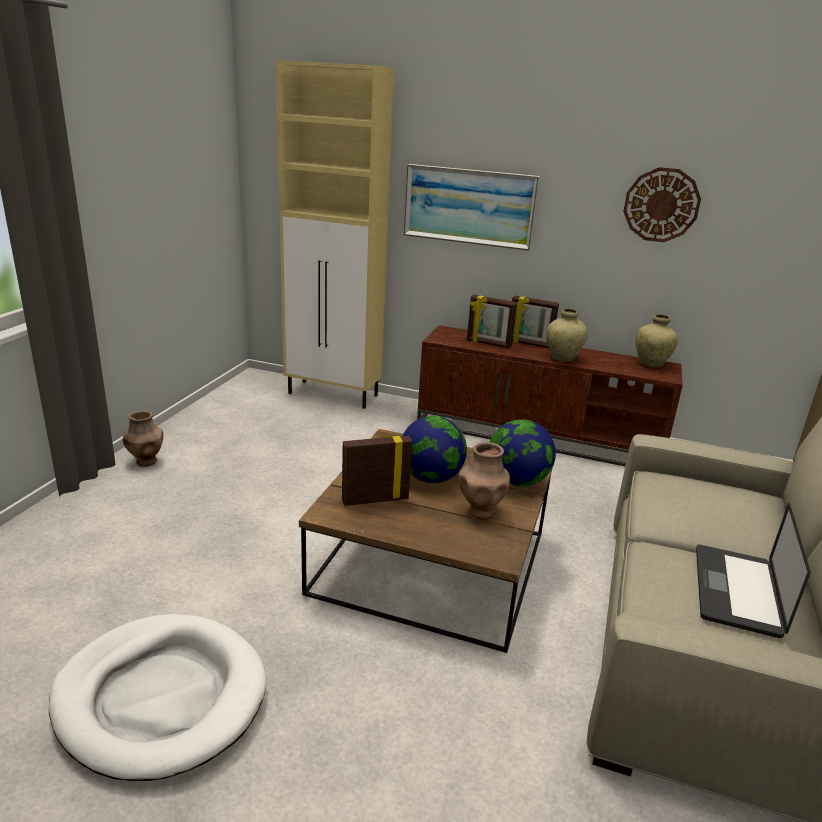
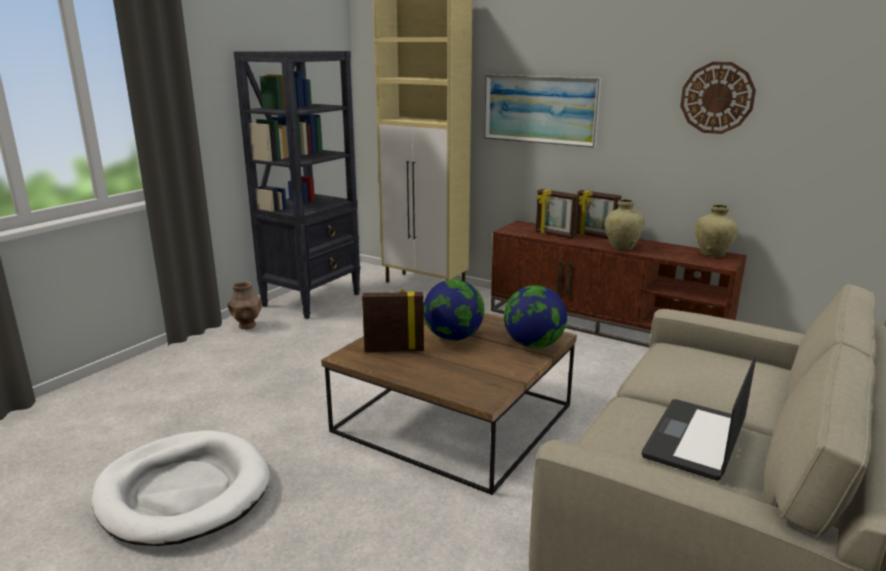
camera: 15 degrees right, 5 degrees down
(212, 421) = (312, 299): none -> black bookcase
(481, 511) = (485, 365): brown vase -> none

